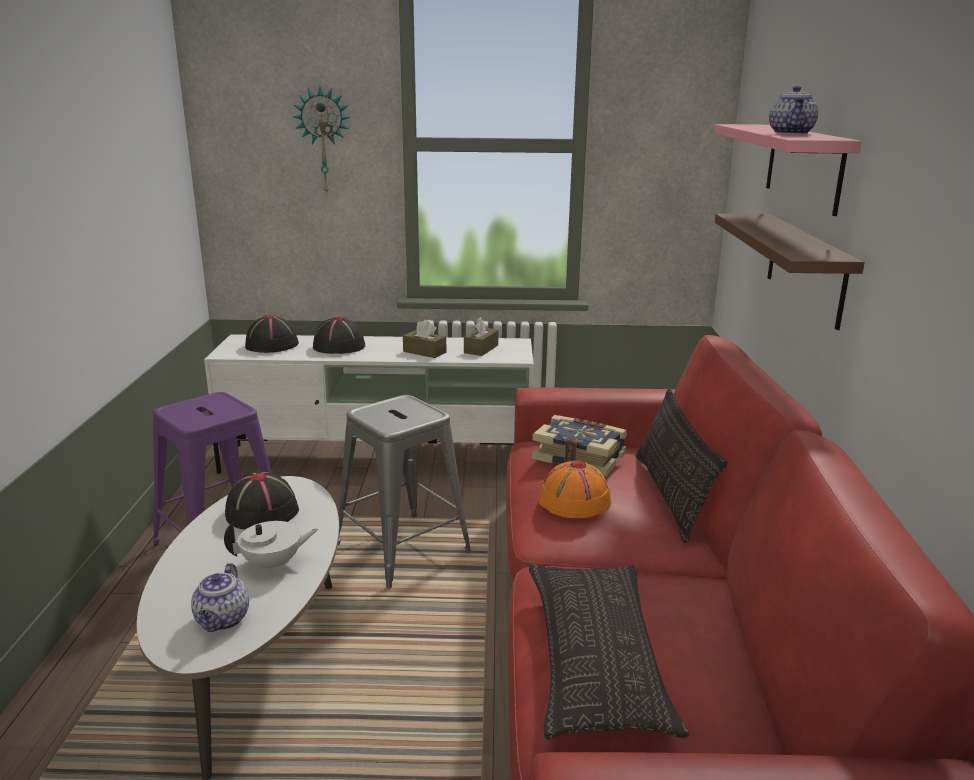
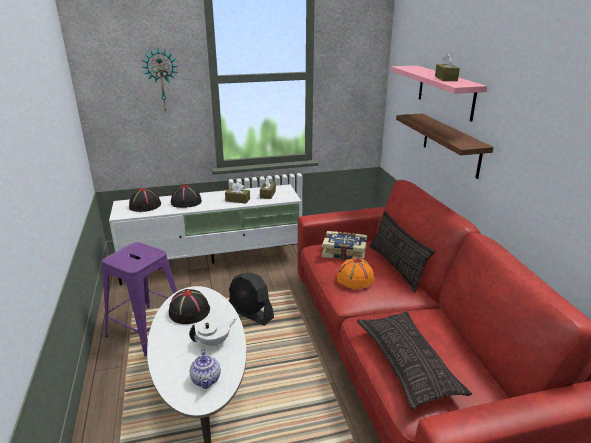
camera: 15 degrees left, 5 degrees up
(401, 549) = (251, 314): grey stool -> black fan
(791, 133) = (446, 78): teapot -> brown tissue box

